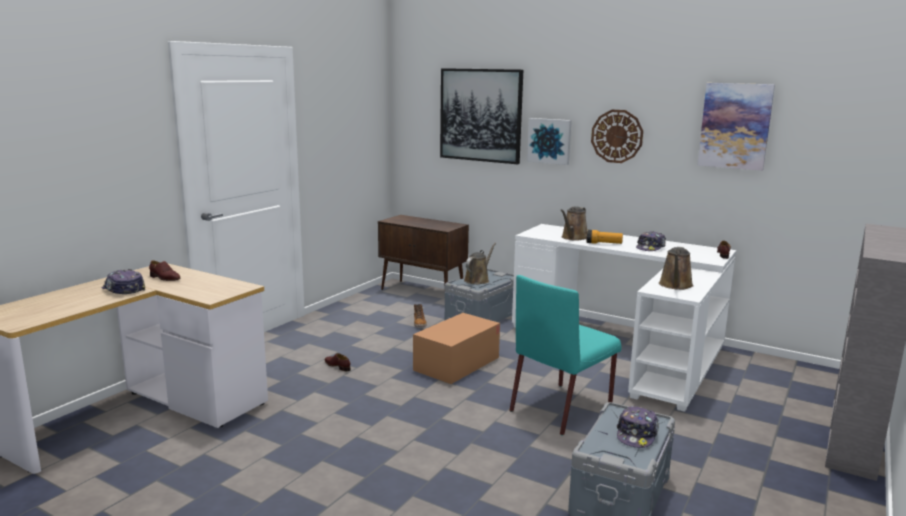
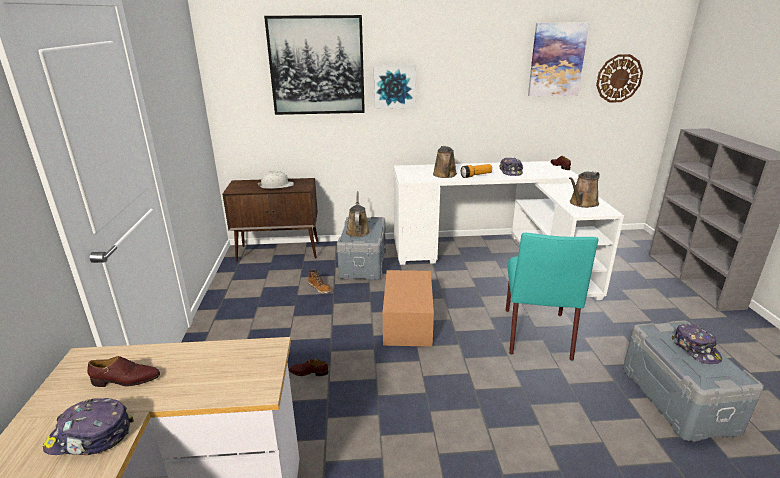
camera: 35 degrees left, 10 degrees up
(426, 223) = (276, 185): none -> white hard hat
(617, 136) = (458, 76): wall clock -> wall clock (619, 78)
(675, 285) = (582, 203): brown watering can -> brown watering can turned 60 degrees clockwise

